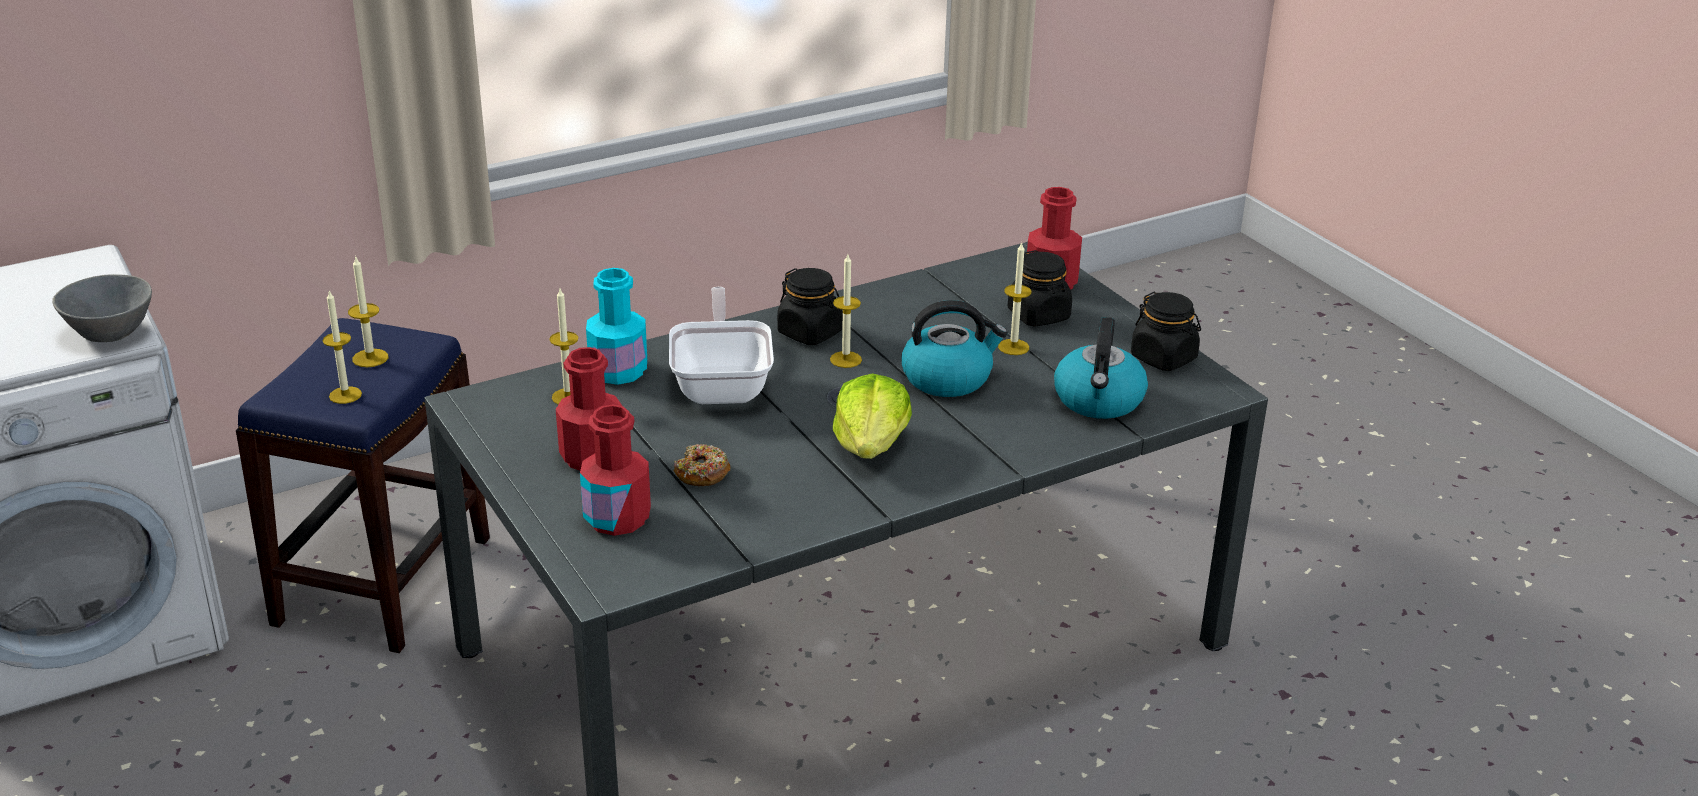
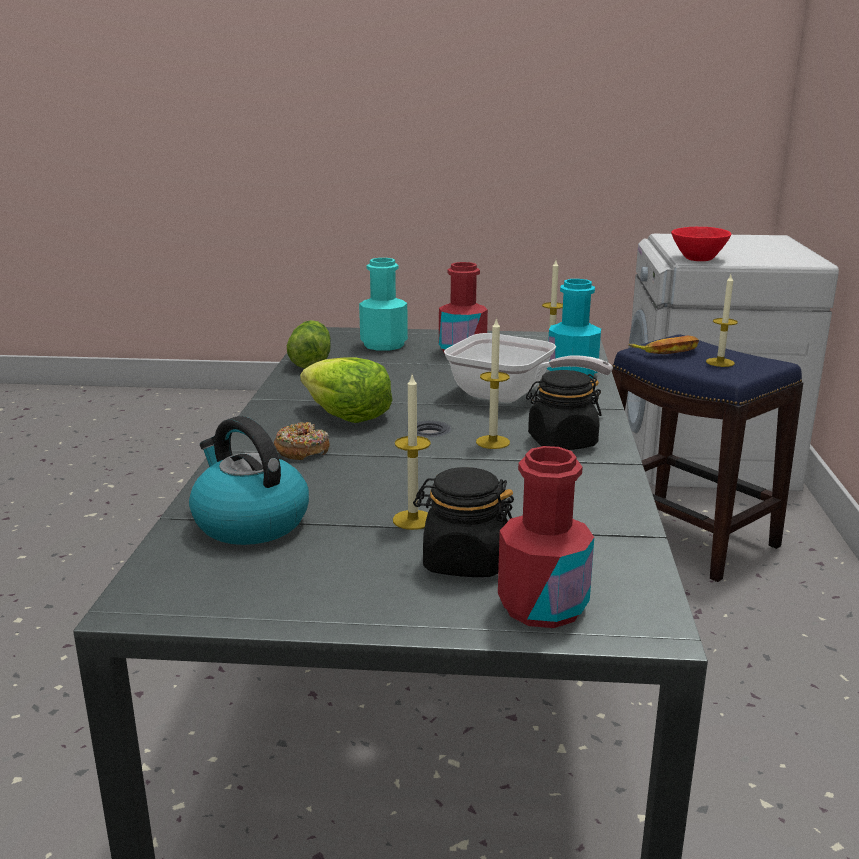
camera: 125 degrees right, 10 degrees down
(111, 334) = (696, 259): grey bowl -> red bowl
(345, 395) = (667, 350): candle -> banana
(617, 518) = (384, 345): red bottle -> turquoise bottle
(702, 474) = (396, 368): donut -> donut (302, 450)
(731, 541) = (311, 360): none -> lettuce
(948, 378) = (400, 470): kettle -> none
(1164, 358) = (259, 599): black jar -> none

